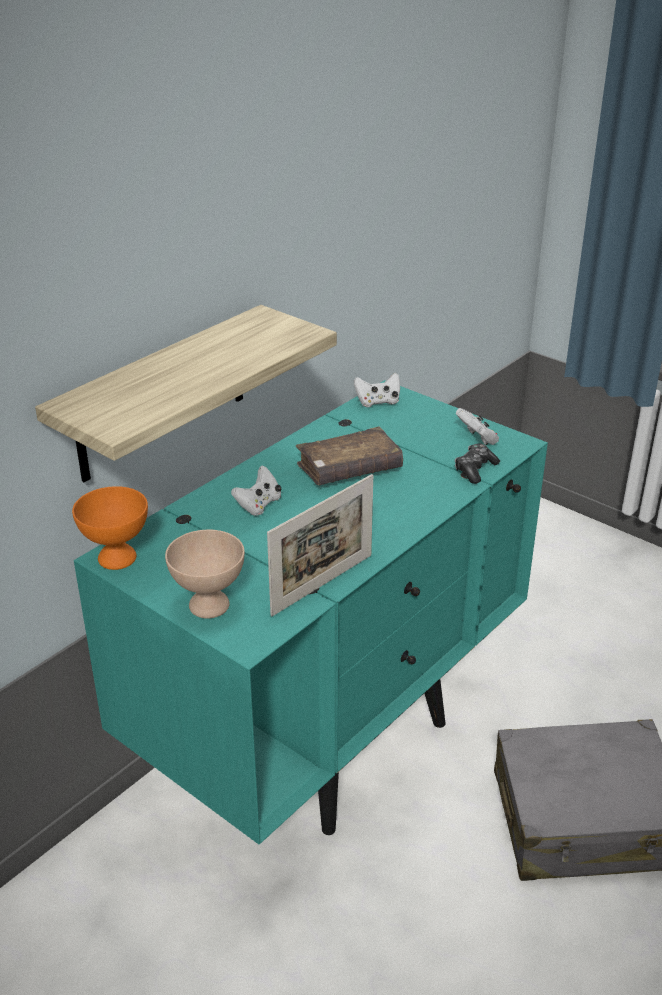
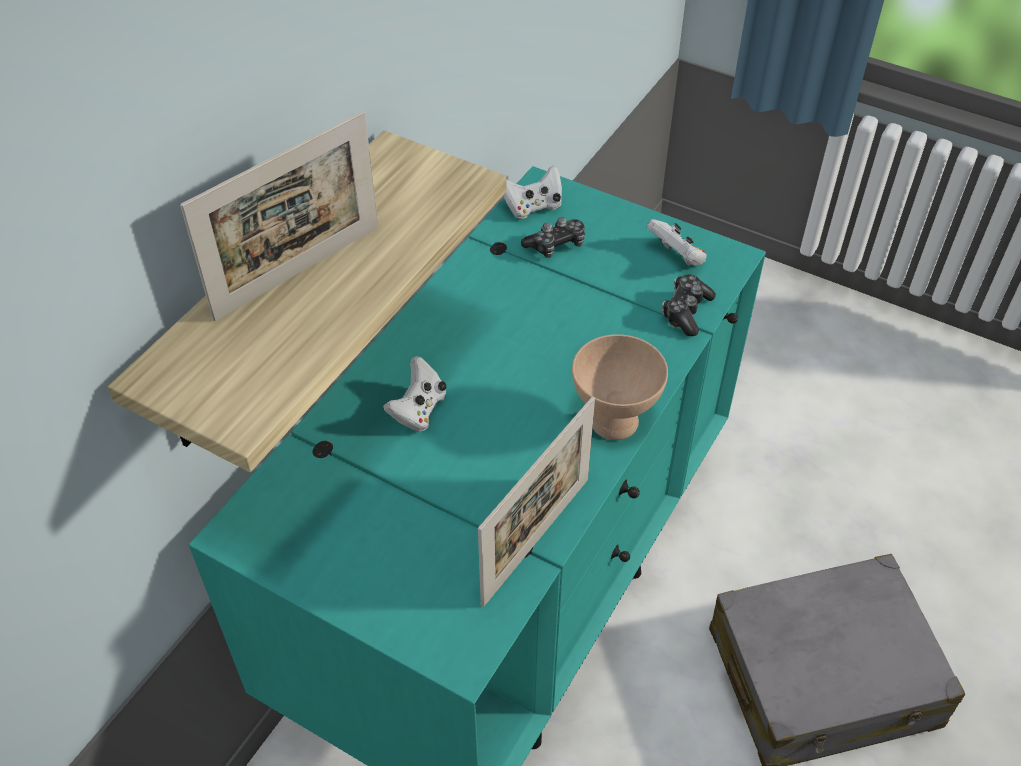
camera: 10 degrees left, 15 degrees up
(117, 559) = (249, 534): orange bowl -> none
(178, 365) = (298, 272): none -> picture frame
(210, 605) = (396, 598): beige bowl -> beige bowl (615, 420)
(349, 469) = (523, 330): brown book -> none
(388, 424) = (556, 245): none -> game controller

